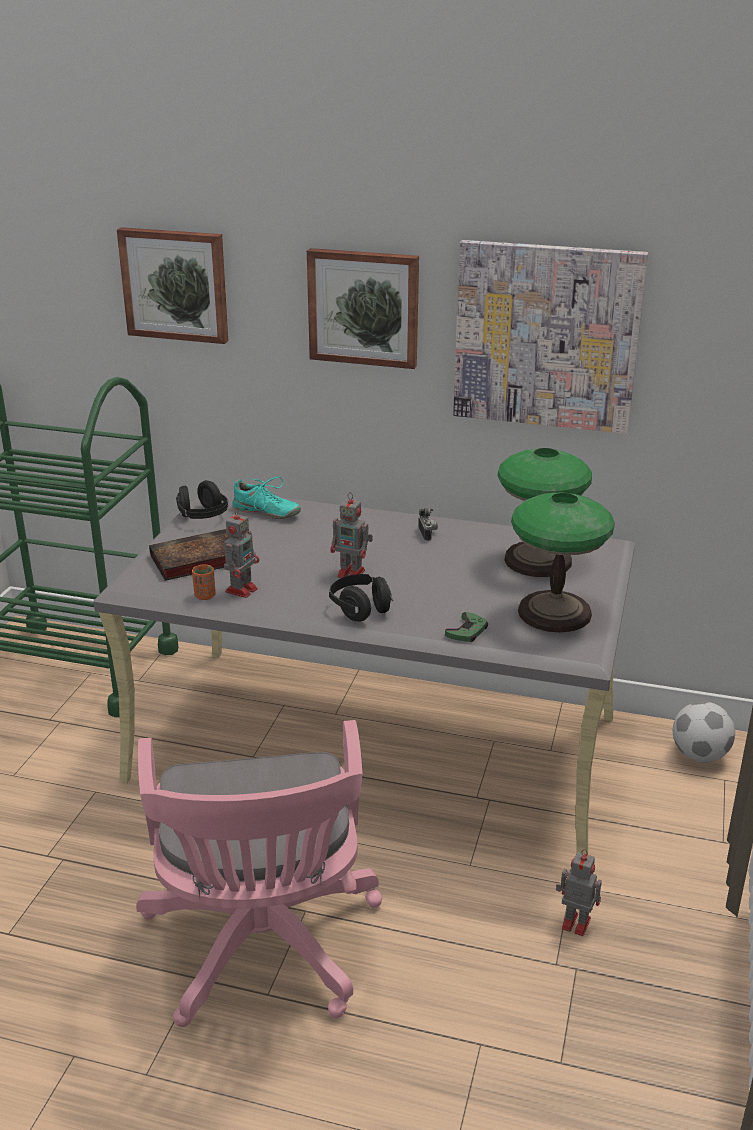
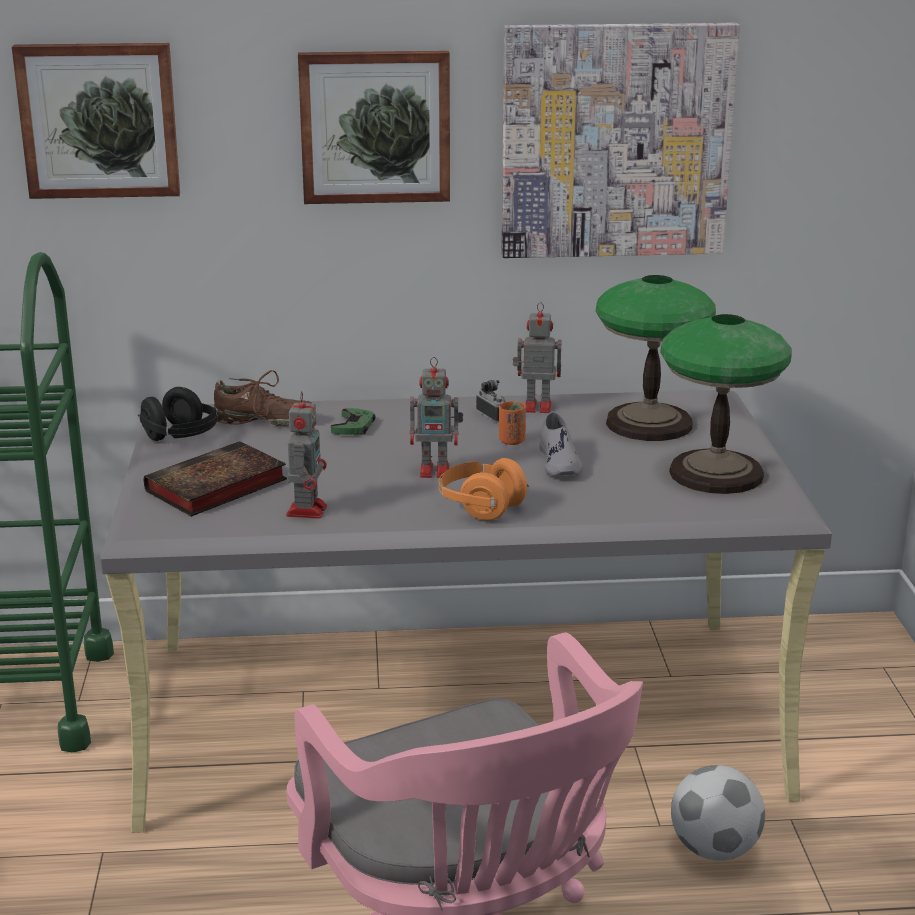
camera: 20 degrees left, 5 degrees down
(205, 596) = (262, 525): orange cup -> orange cup (512, 441)
(266, 512) = (263, 421): turquoise shoe -> brown shoe
(360, 609) = (481, 507): black headphones -> orange headphones
(445, 582) = (559, 462): none -> grey shoe
(467, 631) = (632, 509): green game controller -> green game controller (354, 427)
(574, 922) = (822, 860): toy robot -> toy robot (536, 407)
(699, 755) = (839, 647): football -> football (714, 849)

